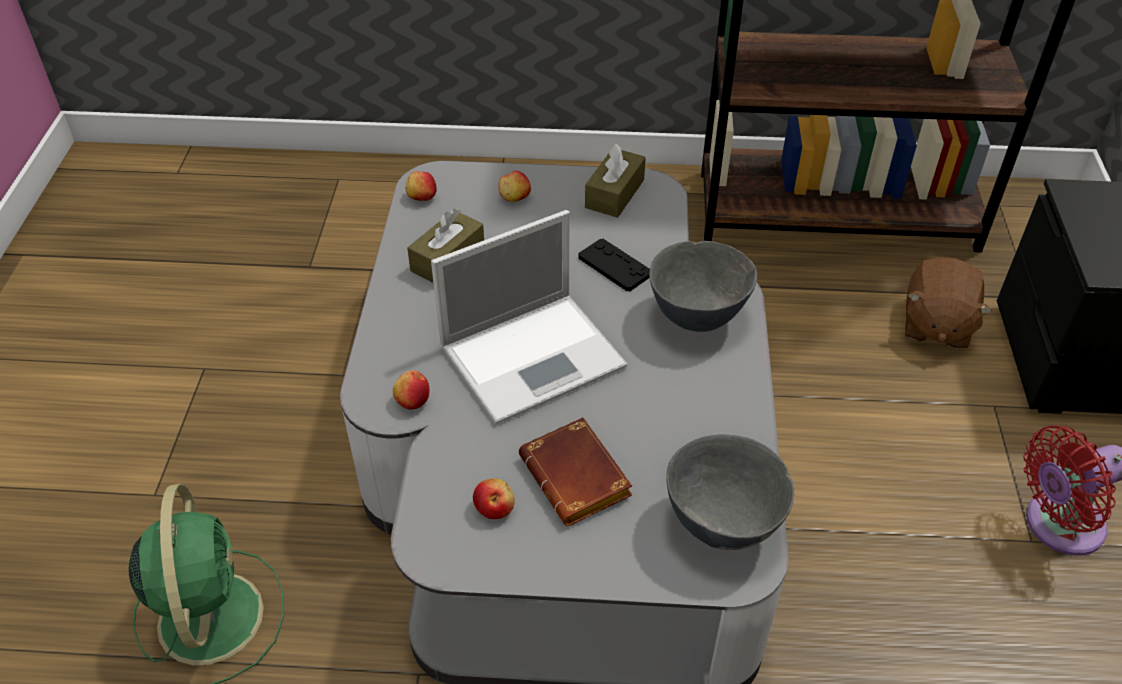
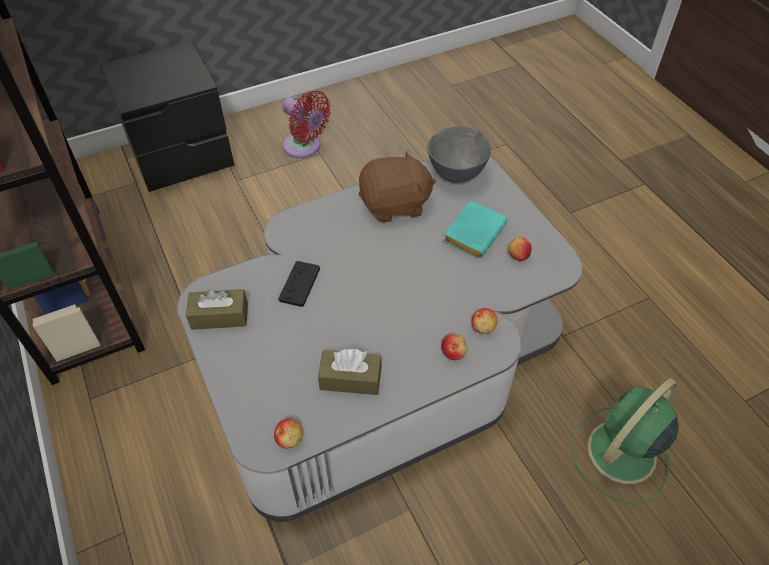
camera: 120 degrees left, 5 degrees up
(514, 197) = (256, 374): apple -> apple (453, 352)
(535, 355) = (405, 287): laptop -> none
(579, 479) = (473, 232): brown book -> turquoise book
(696, 317) = (322, 230): grey bowl -> none
(935, 325) = (180, 214): brown plush toy -> brown plush toy (395, 205)

